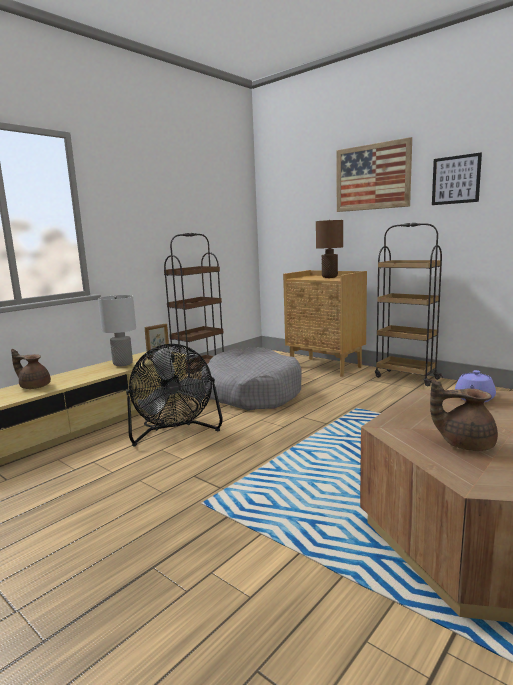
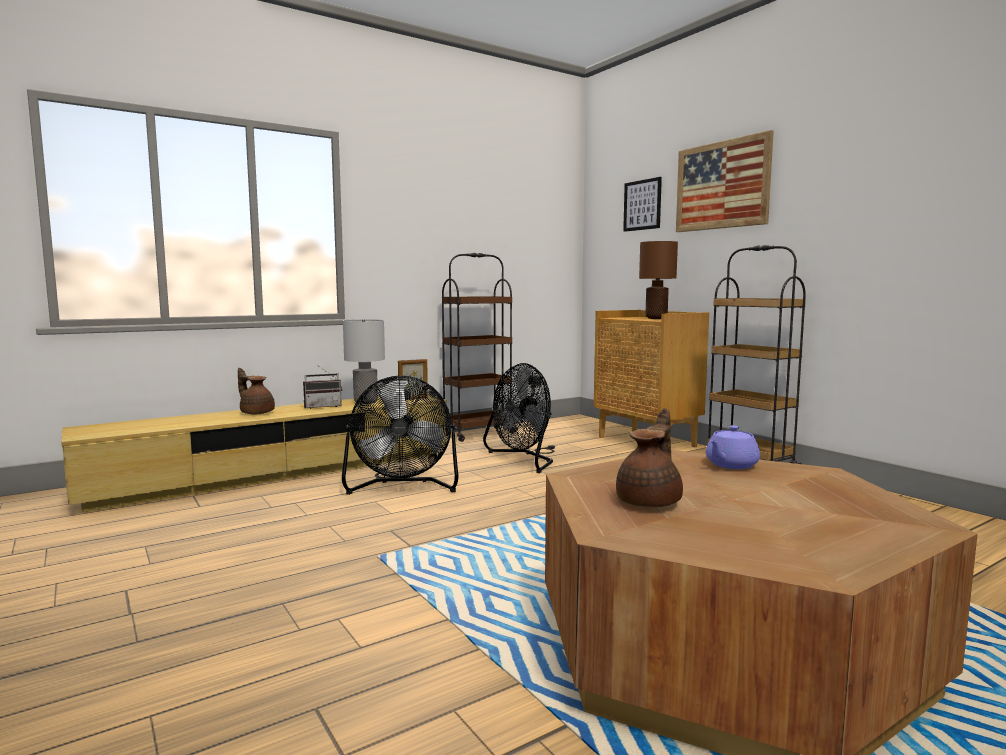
camera: 15 degrees right, 5 degrees down
(89, 372) = (323, 406): none -> radio
(251, 392) = (526, 458): grey dog bed -> black fan
(456, 180) = (829, 186): picture -> picture (642, 205)
(464, 444) = (650, 501): brown teapot -> brown teapot turned 90 degrees clockwise

